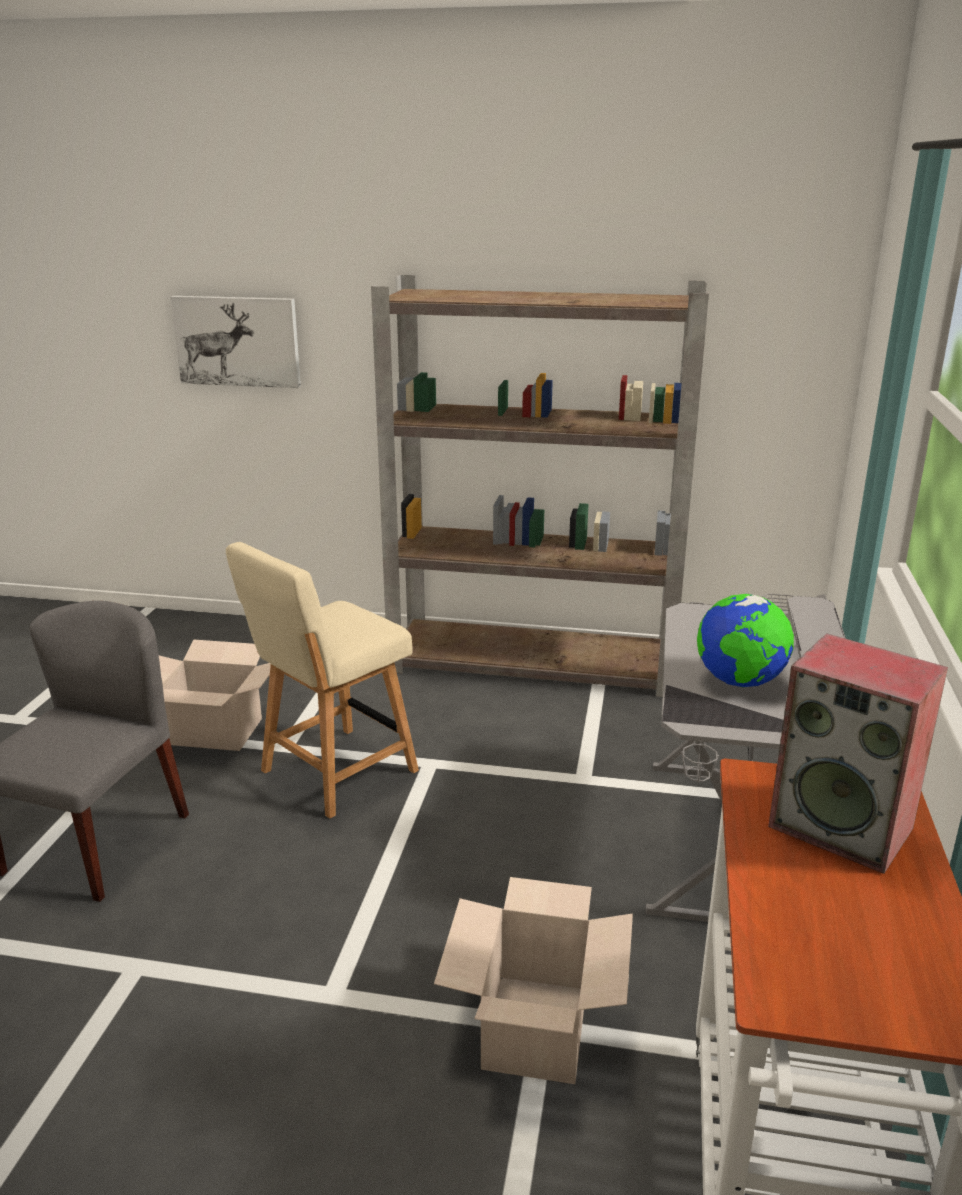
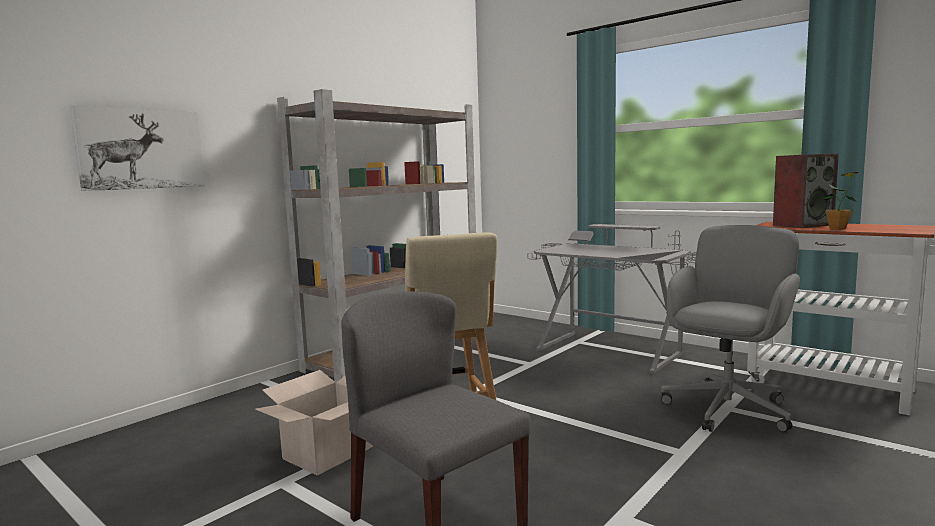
camera: 60 degrees left, 15 degrees down
(536, 1029) = (728, 409): cardboard box -> grey office chair
(739, 682) = (624, 252): globe -> none
(781, 876) = (837, 228): none -> potted plant

